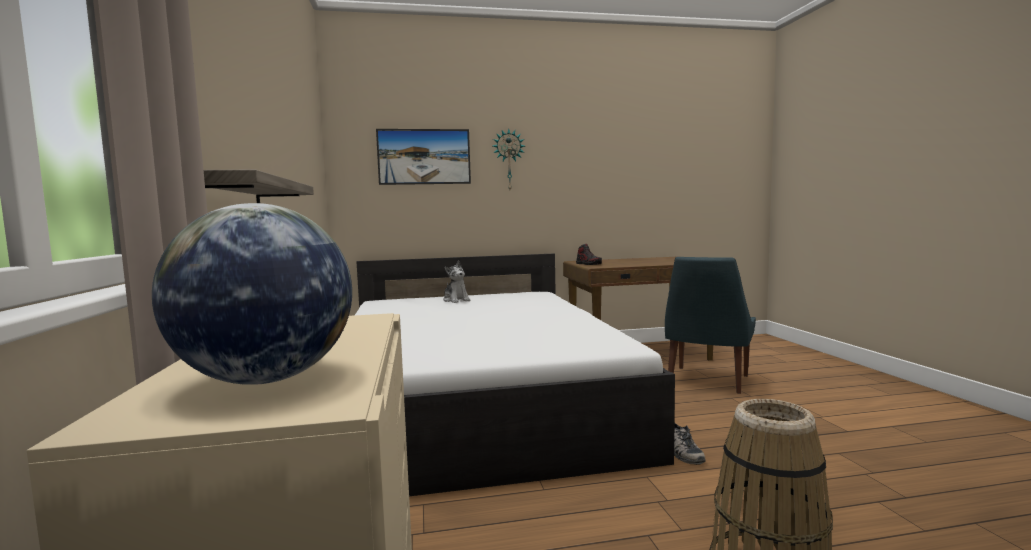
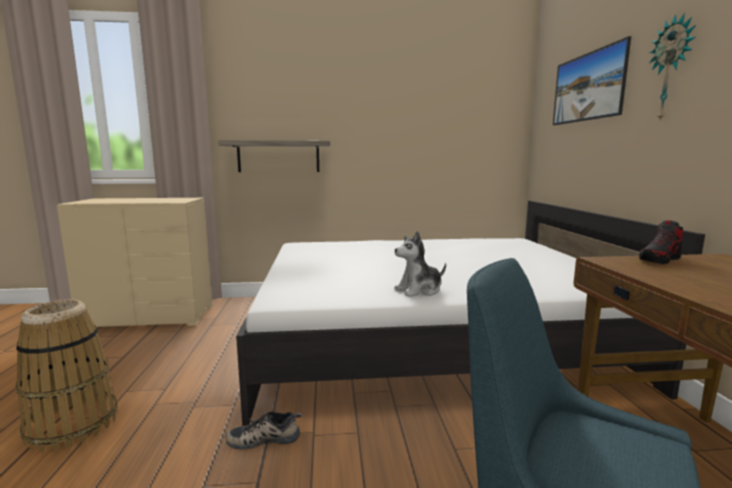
camera: 95 degrees right, 5 degrees up
(266, 379) = (108, 200): globe -> none
(456, 300) = (532, 256): plush toy -> plush toy (419, 290)

